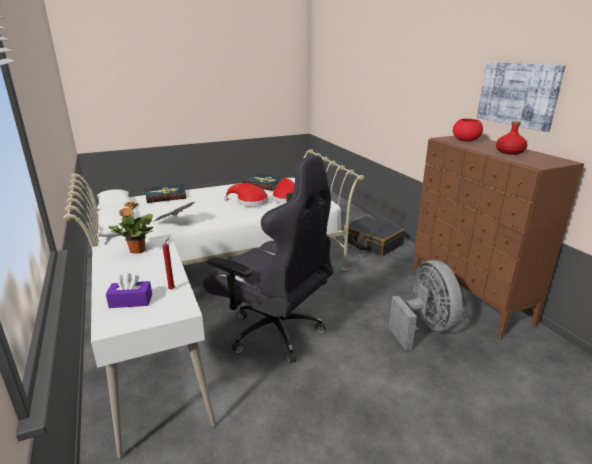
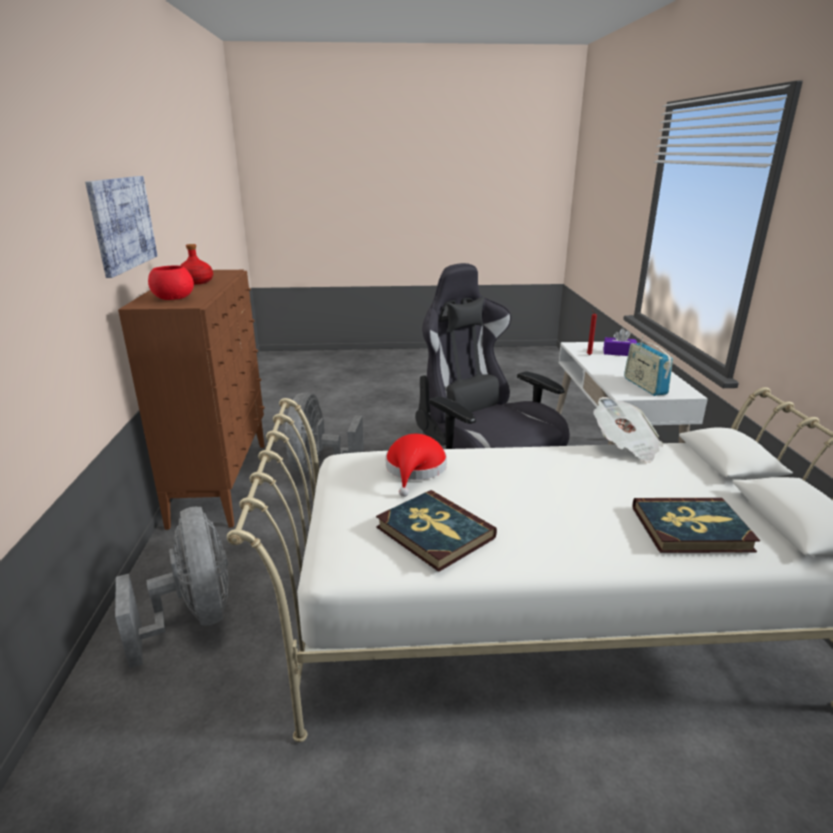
camera: 160 degrees left, 0 degrees up
(137, 251) = (644, 386): potted plant -> radio
(249, 202) = (492, 471): red hat -> none
(372, 243) = (194, 617): black suitcase -> grey fan

